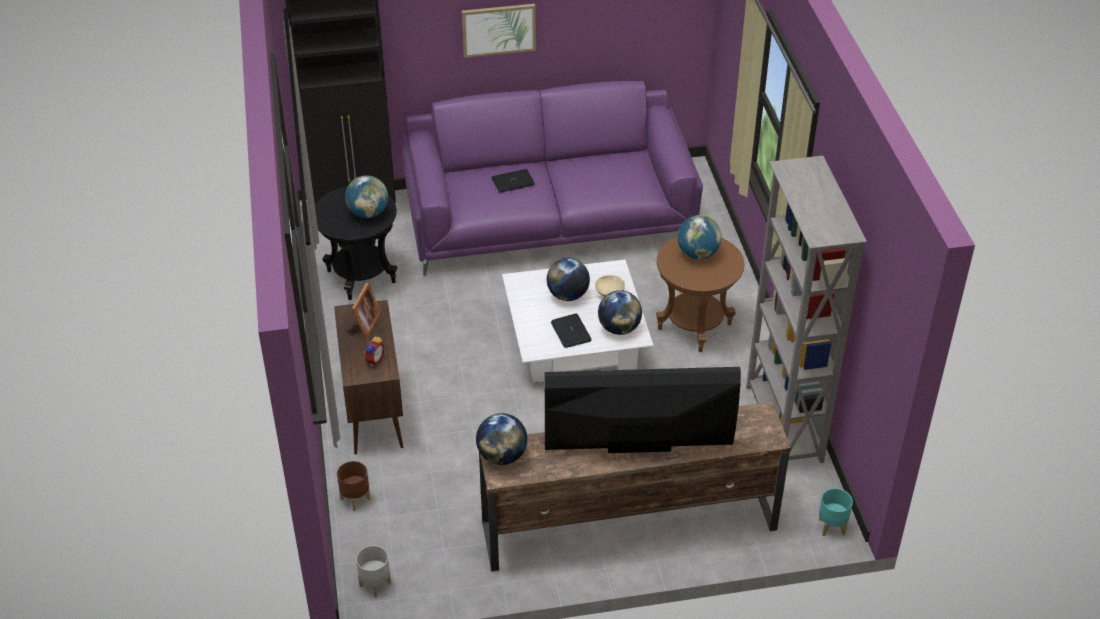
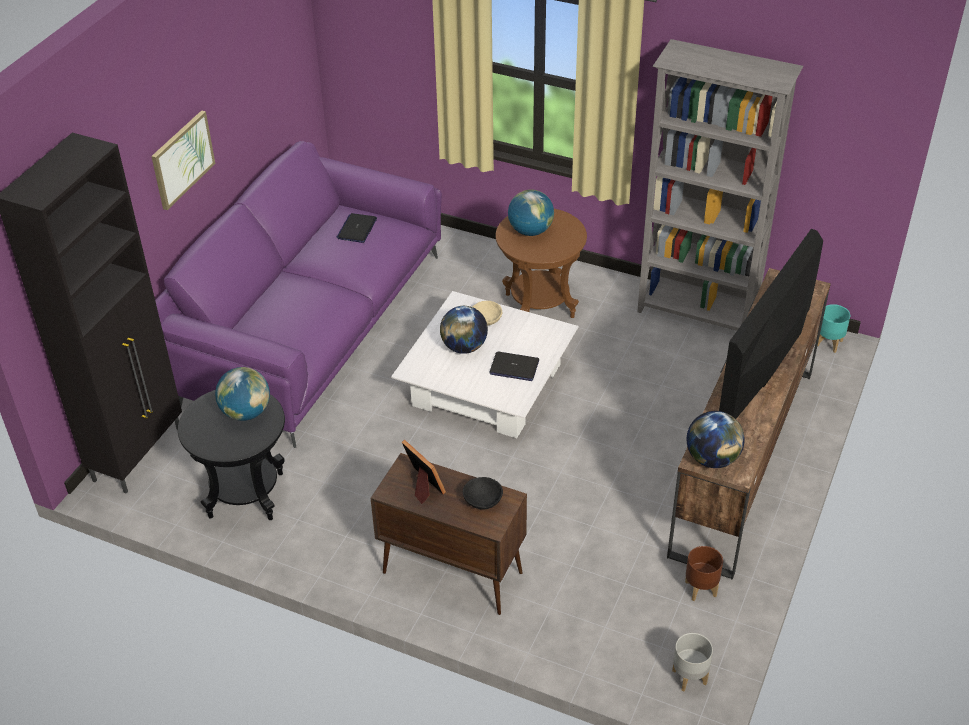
camera: 55 degrees left, 0 degrees up
(356, 499) = (562, 641): brown planter -> brown planter (700, 588)
(373, 360) = (482, 501): alarm clock -> black bowl
(513, 181) = (295, 299): laptop -> laptop (357, 229)
(619, 328) = (538, 336): globe -> none

